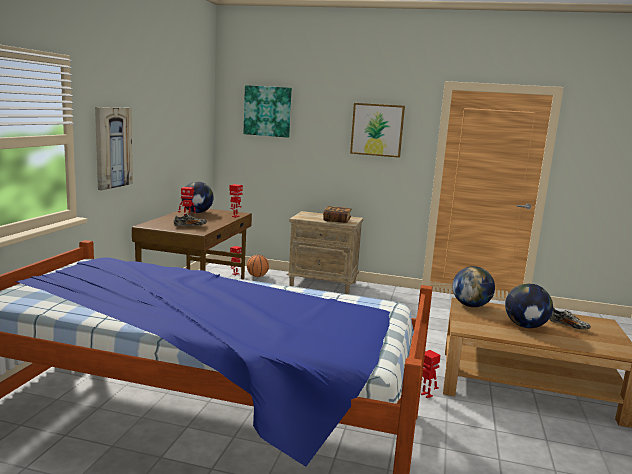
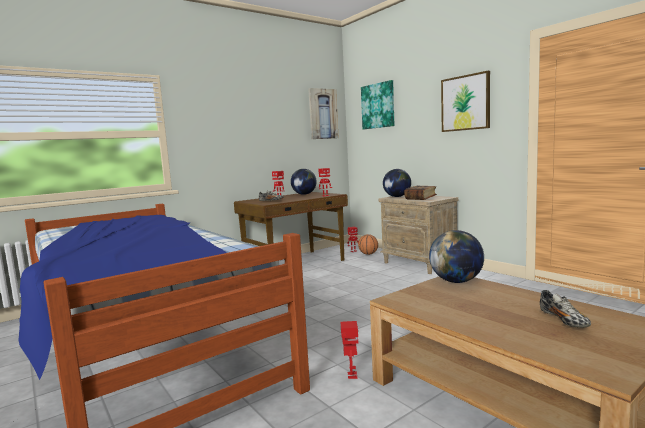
camera: 40 degrees right, 5 degrees down
(112, 147) = (211, 141): picture -> picture (323, 114)
(525, 326) = (486, 310): globe -> globe (397, 196)

